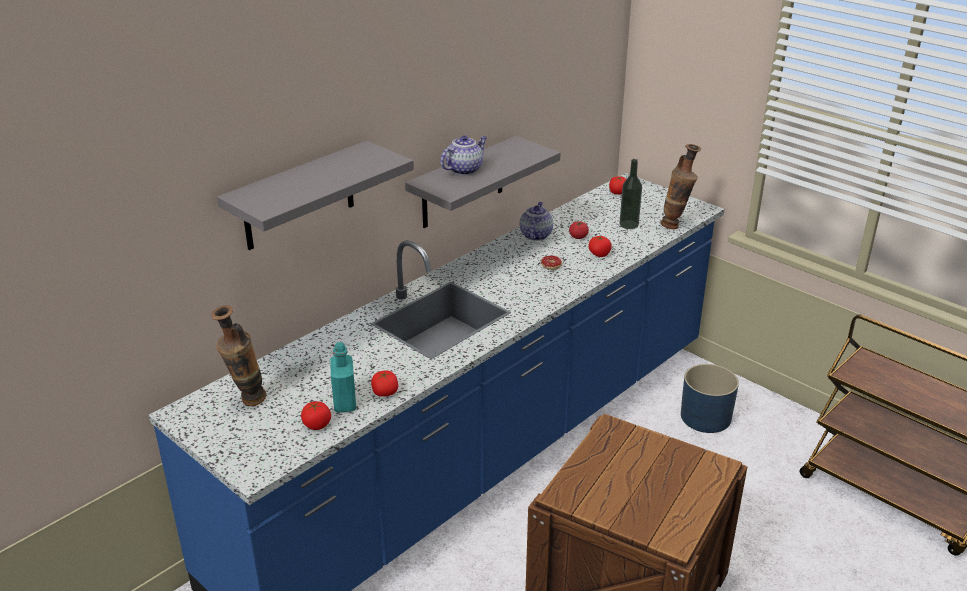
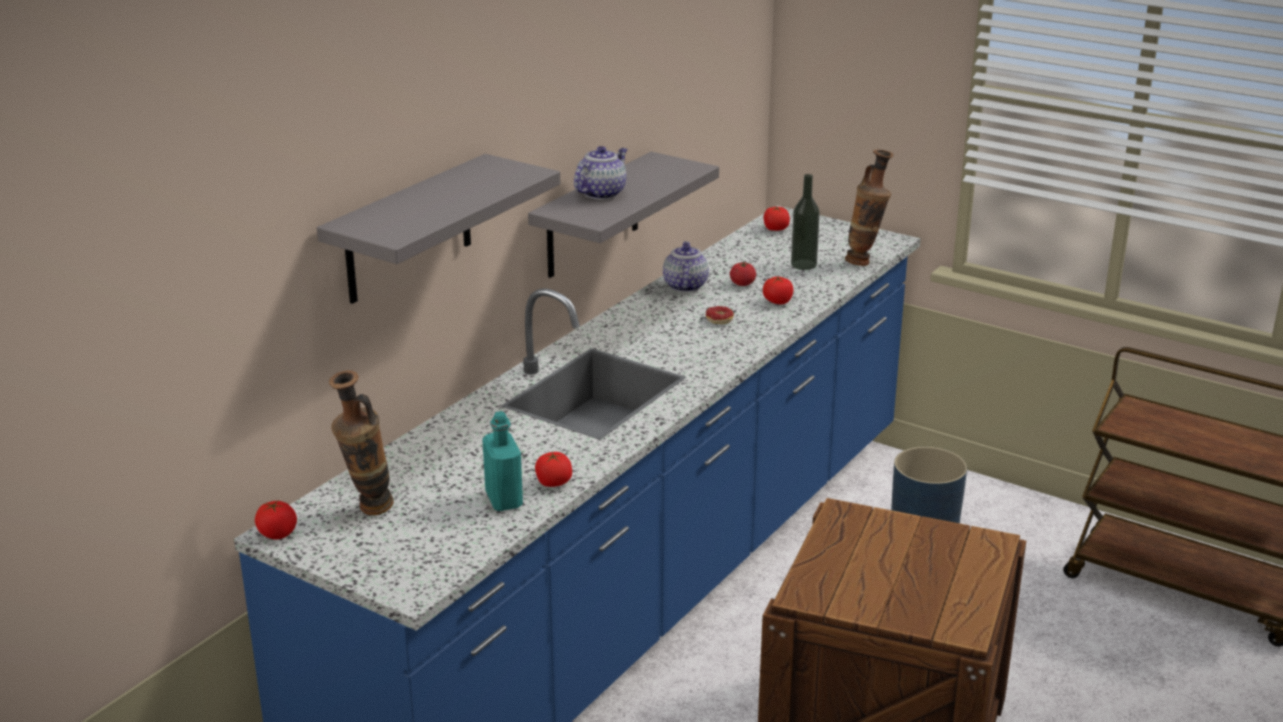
camera: 10 degrees left, 5 degrees down
(317, 425) = (476, 528): tomato -> tomato (277, 534)

